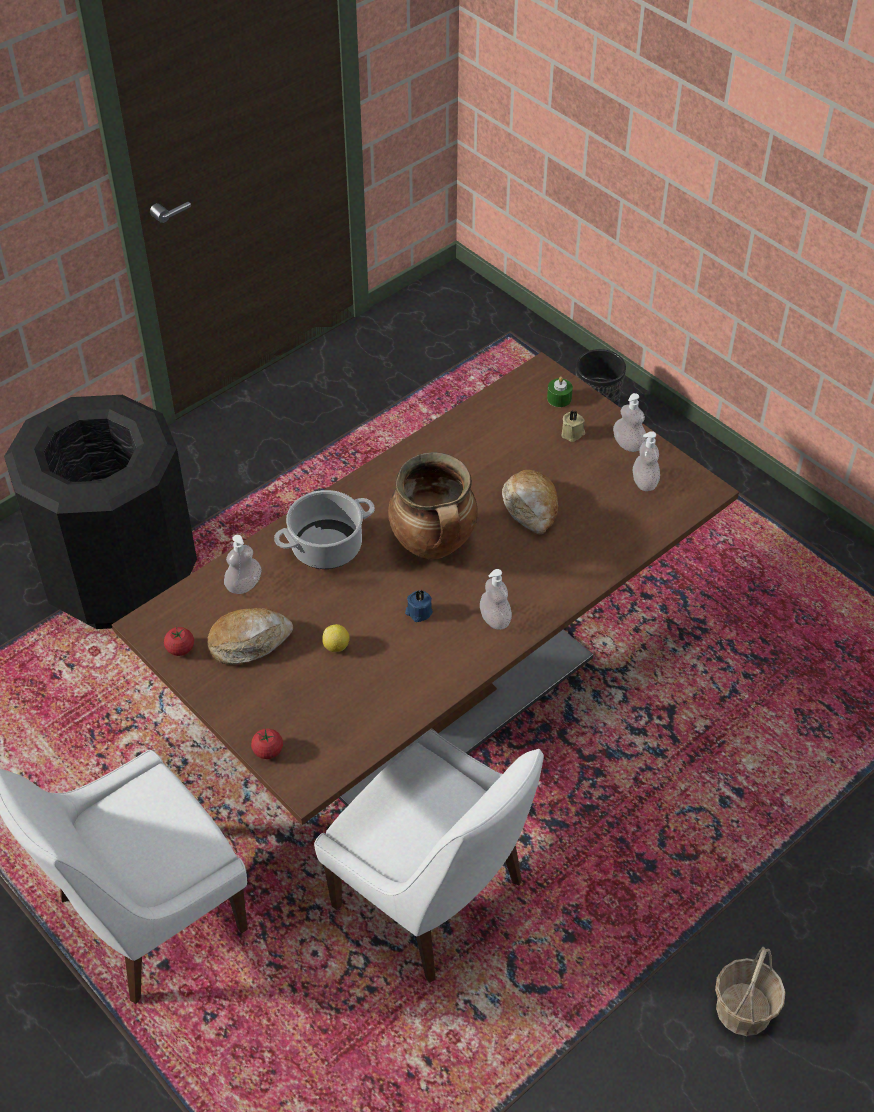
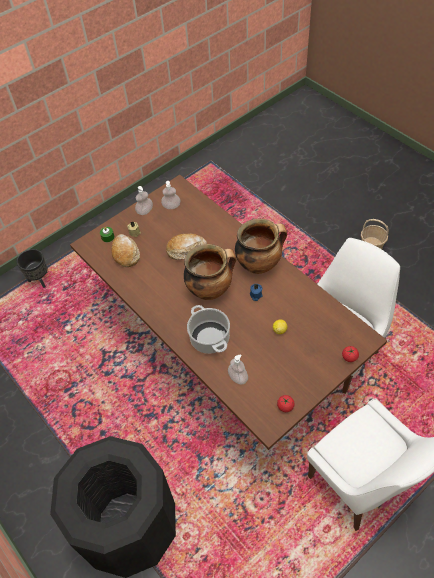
camera: 85 degrees left, 5 degrees up
(249, 642) = (278, 371): bread -> bread (125, 253)
(495, 619) = (259, 264): soap dispenser -> cooking pot

